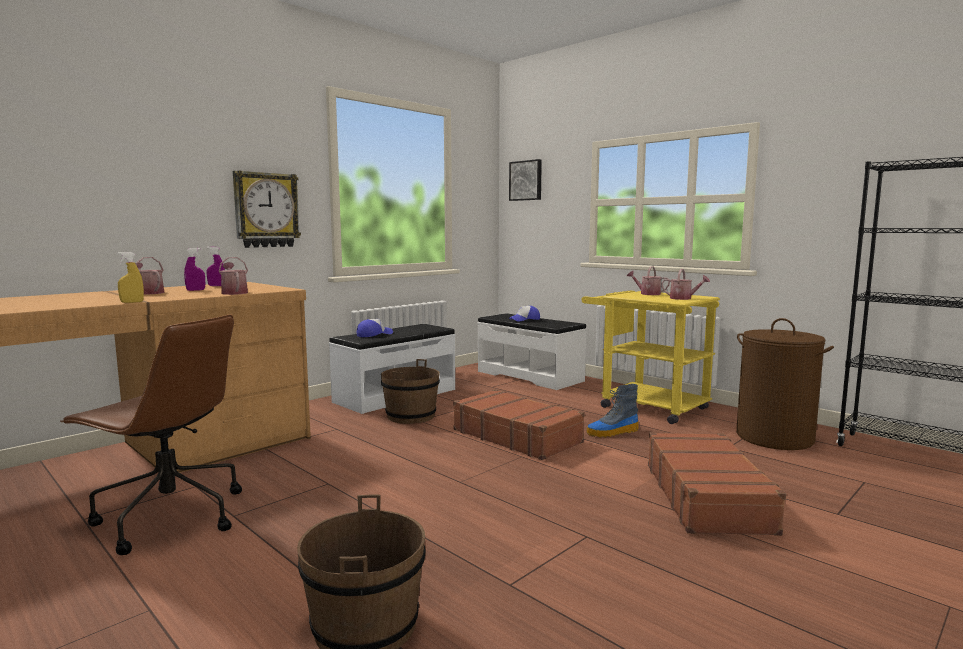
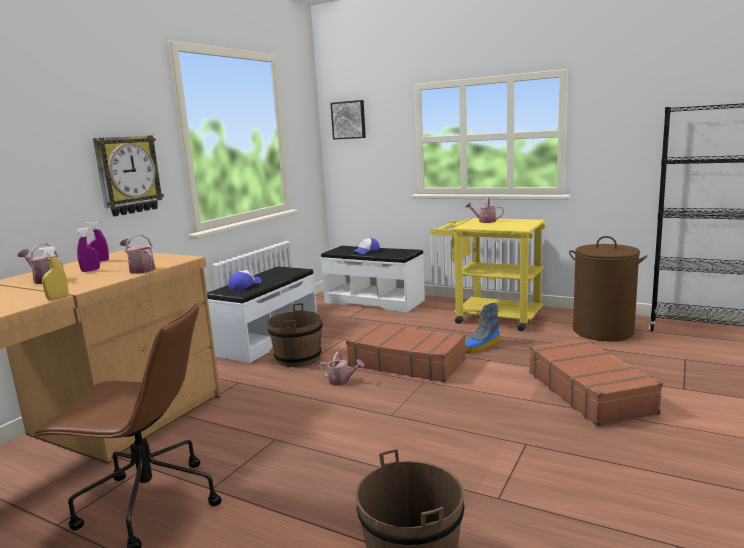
camera: 15 degrees left, 5 degrees up
(683, 298) = (520, 224): watering can -> watering can (342, 381)

